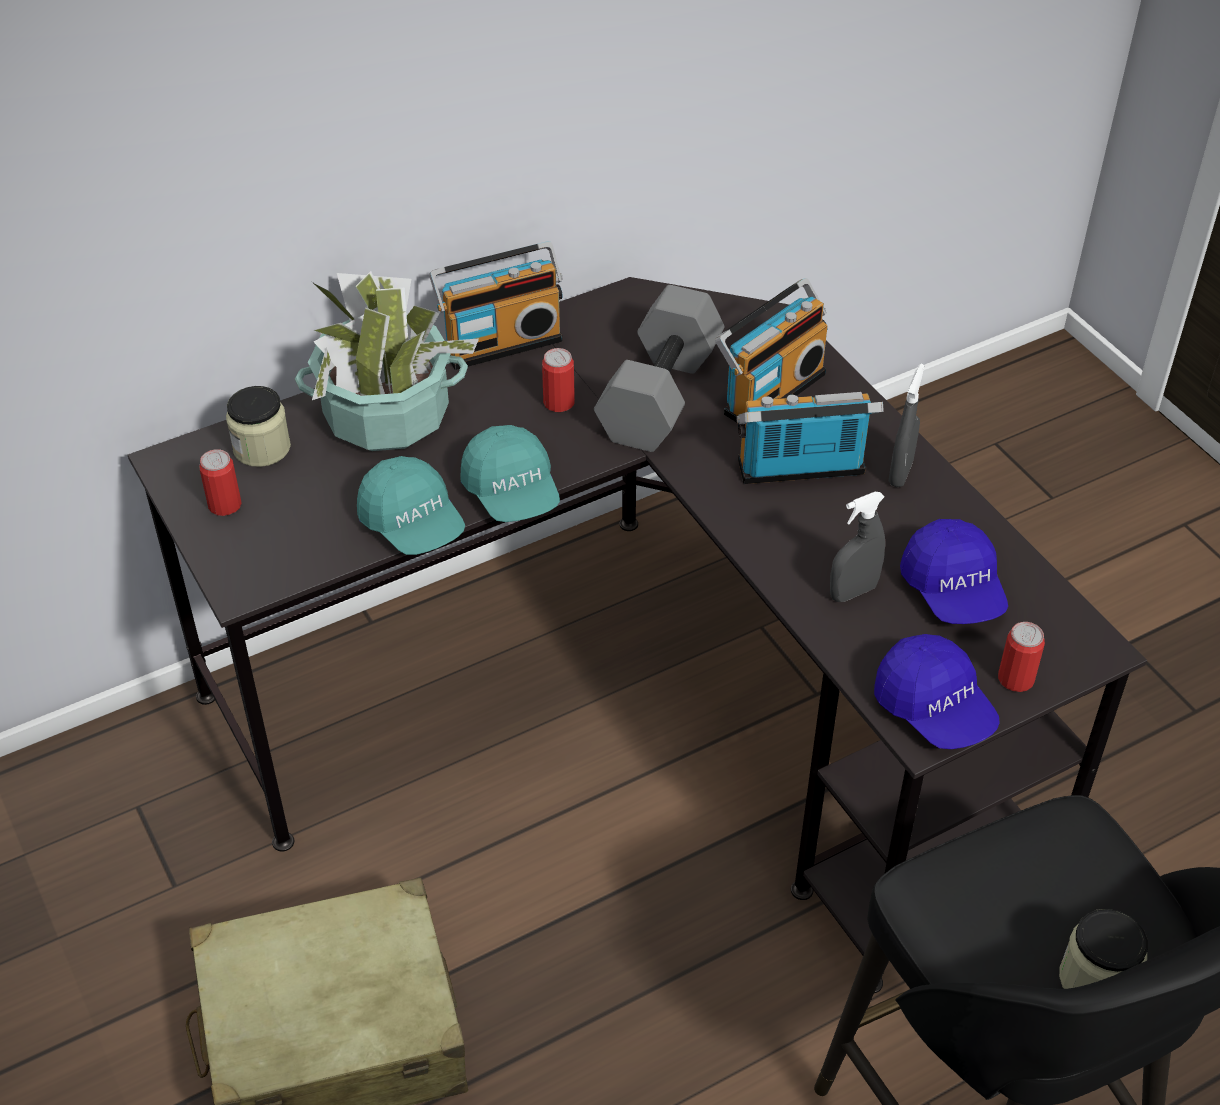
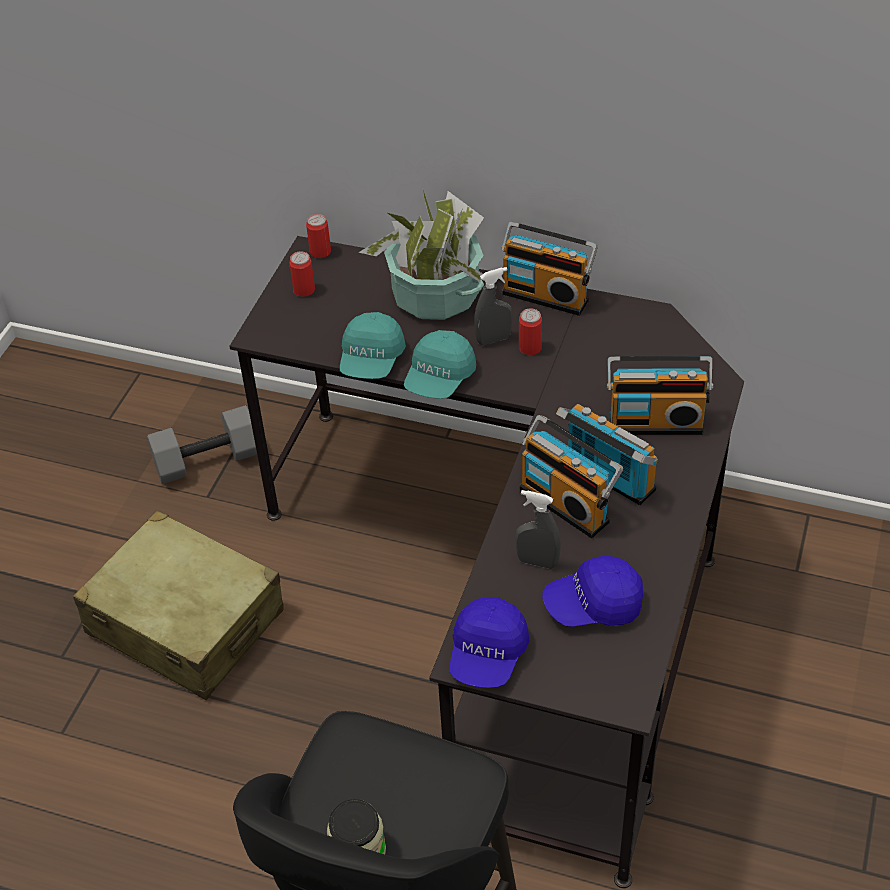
camera: 50 degrees right, 0 degrees up
(262, 448) = (357, 273): jar -> none
(657, 393) = (590, 379): grey dumbbell -> grey dumbbell (208, 458)
(801, 519) = (567, 503): none -> radio
(900, 472) = (663, 520): grey spray bottle -> grey spray bottle (493, 339)
(953, 591) = (593, 605): blue cap -> blue cap turned 45 degrees clockwise
(1015, 679) = (556, 678): can -> can (320, 252)

